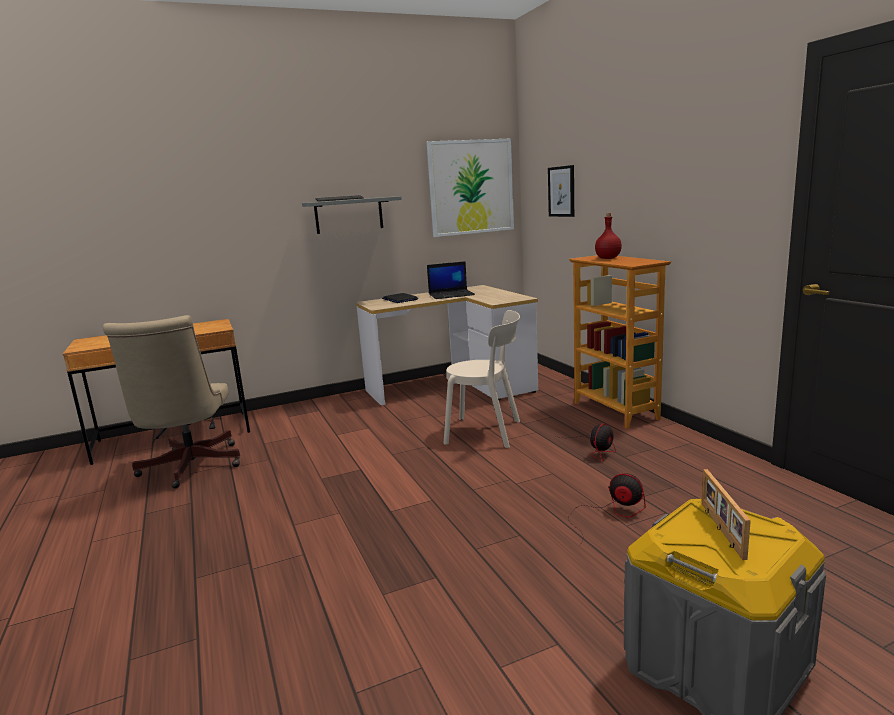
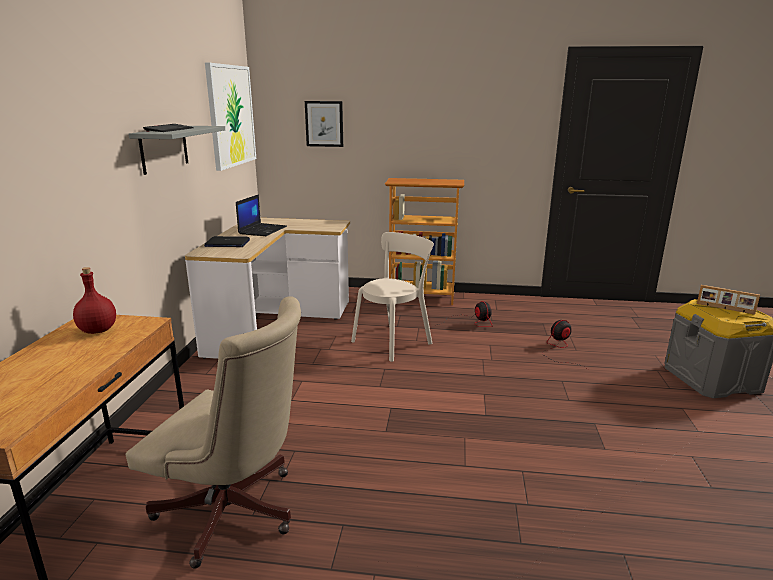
camera: 60 degrees left, 5 degrees up
(608, 258) = (414, 181): red bottle -> red bottle (99, 330)

